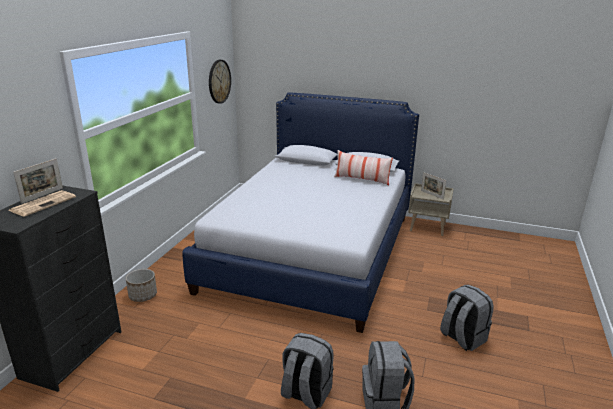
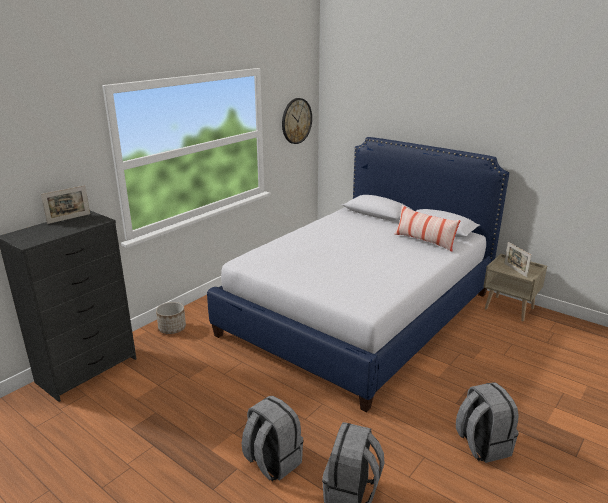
camera: 20 degrees right, 0 degrees up
(43, 203) = (63, 226): newspaper -> none

